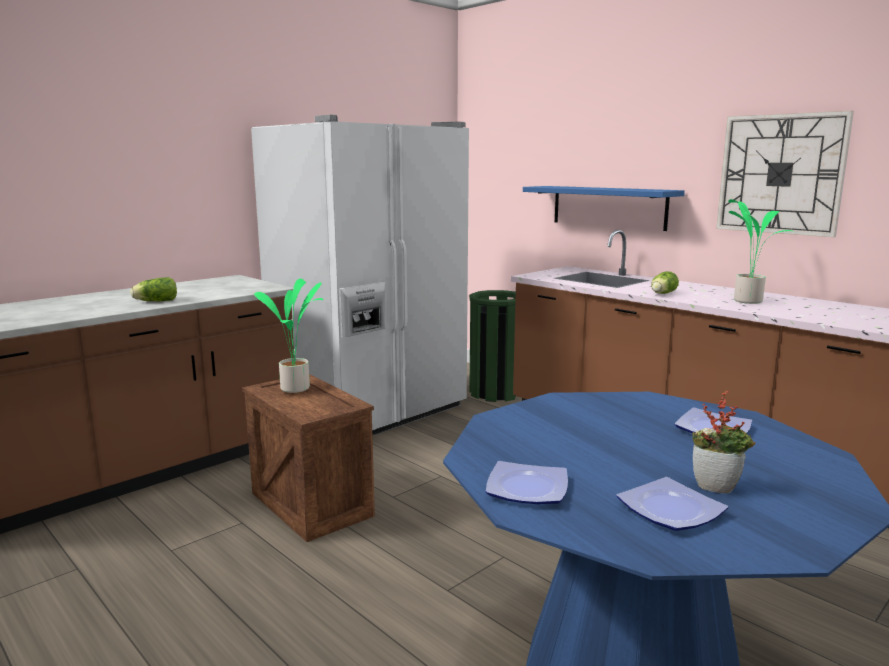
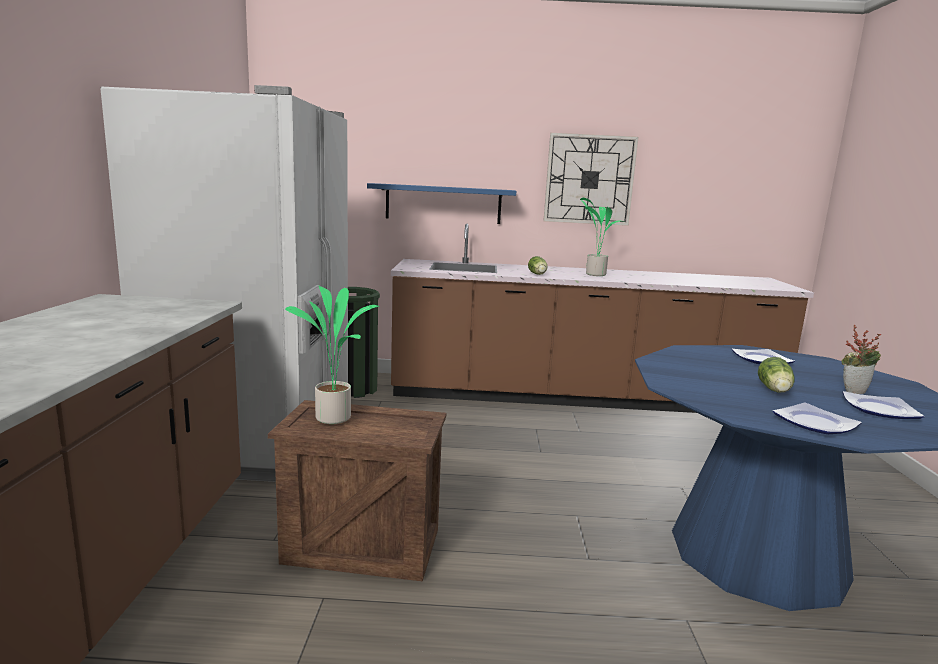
camera: 45 degrees left, 0 degrees up
(154, 301) = (106, 341): lettuce -> lettuce (774, 390)

